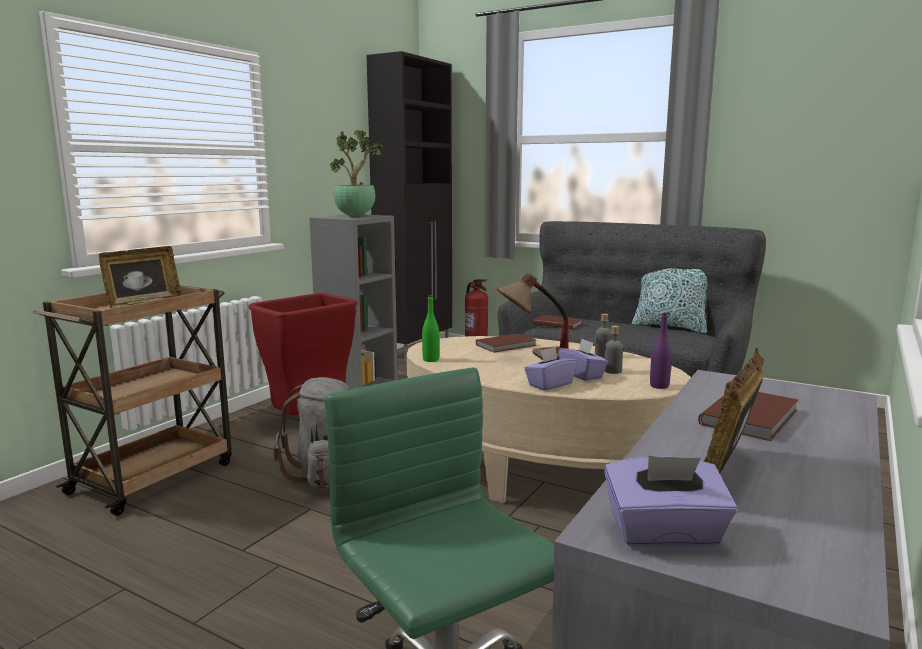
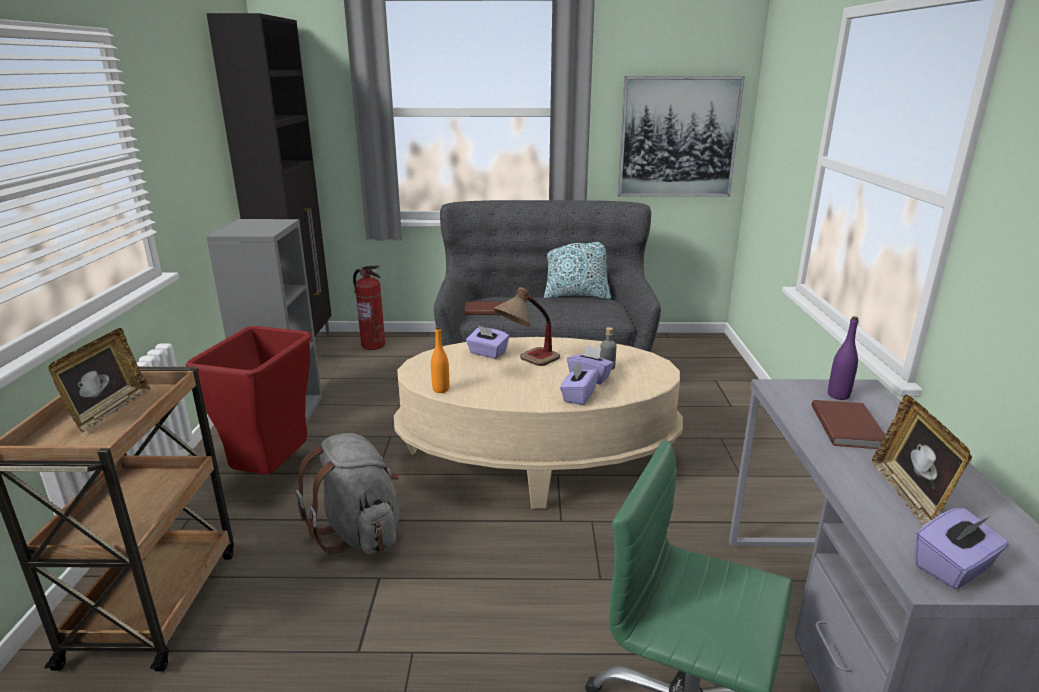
camera: 30 degrees left, 10 degrees up
(356, 216) = (259, 225): potted plant -> none
(431, 360) = (441, 389): green bottle -> orange bottle
(507, 345) = (487, 353): brown book -> purple tissue box
(602, 356) = (579, 349): grey bottle -> none
(659, 386) = (658, 376): purple bottle -> purple bottle (838, 395)
(821, 161) = (678, 137): none -> picture

